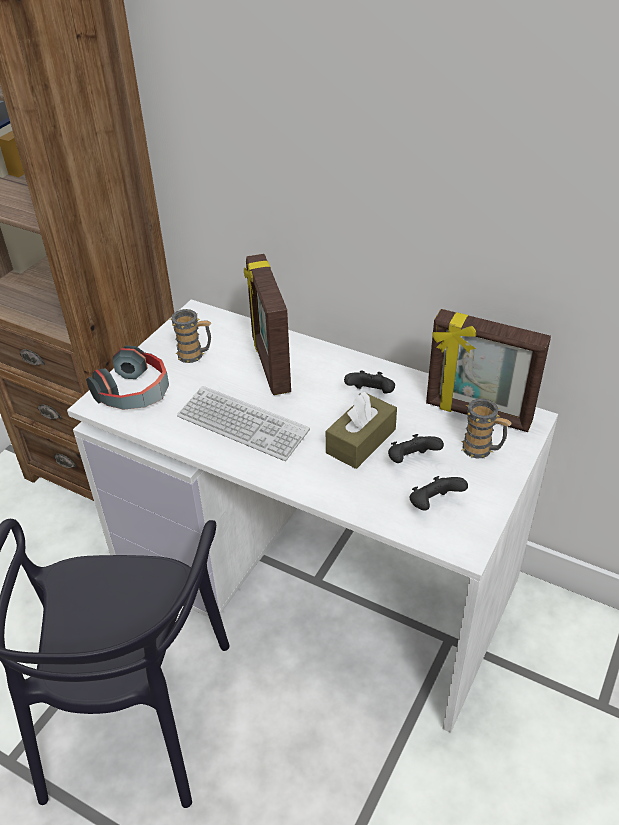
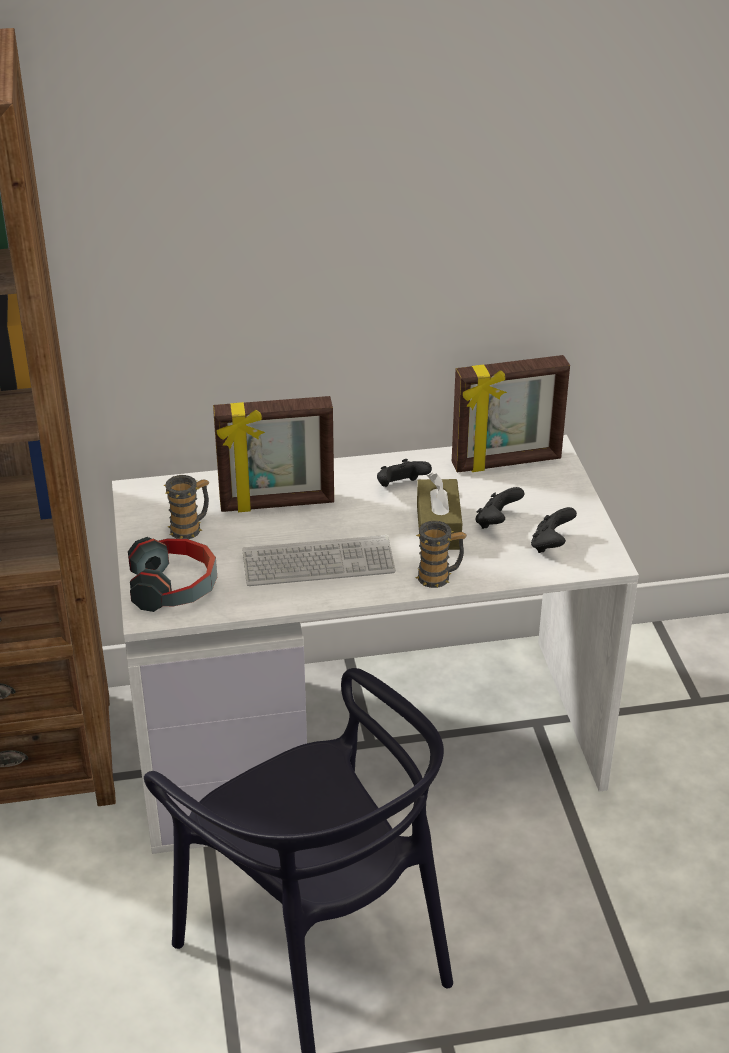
camera: 40 degrees left, 5 degrees down
(269, 365) = (277, 504): picture frame -> picture frame turned 45 degrees counterclockwise
(482, 450) = (541, 488): mug -> mug (439, 577)

